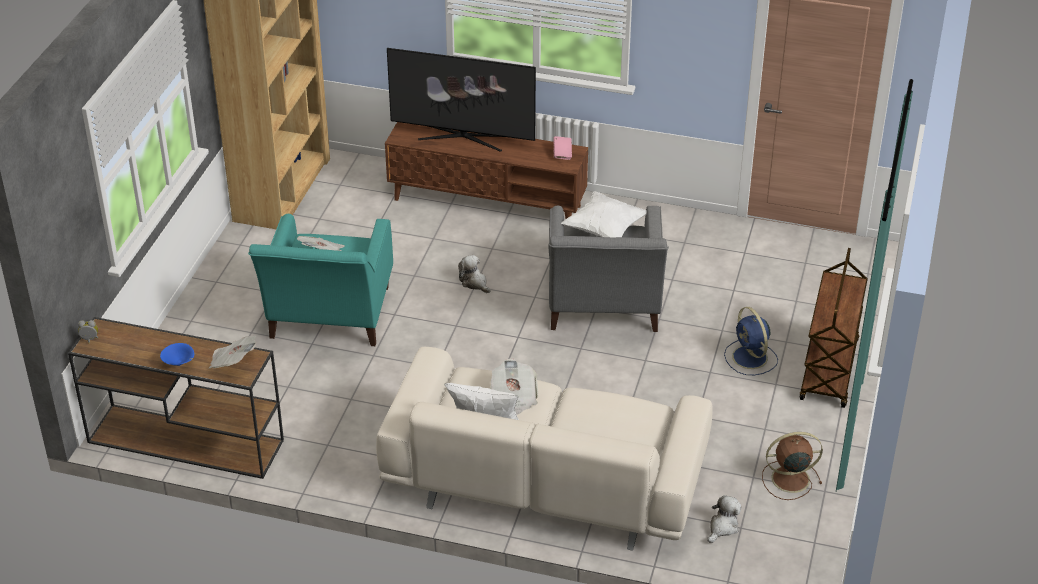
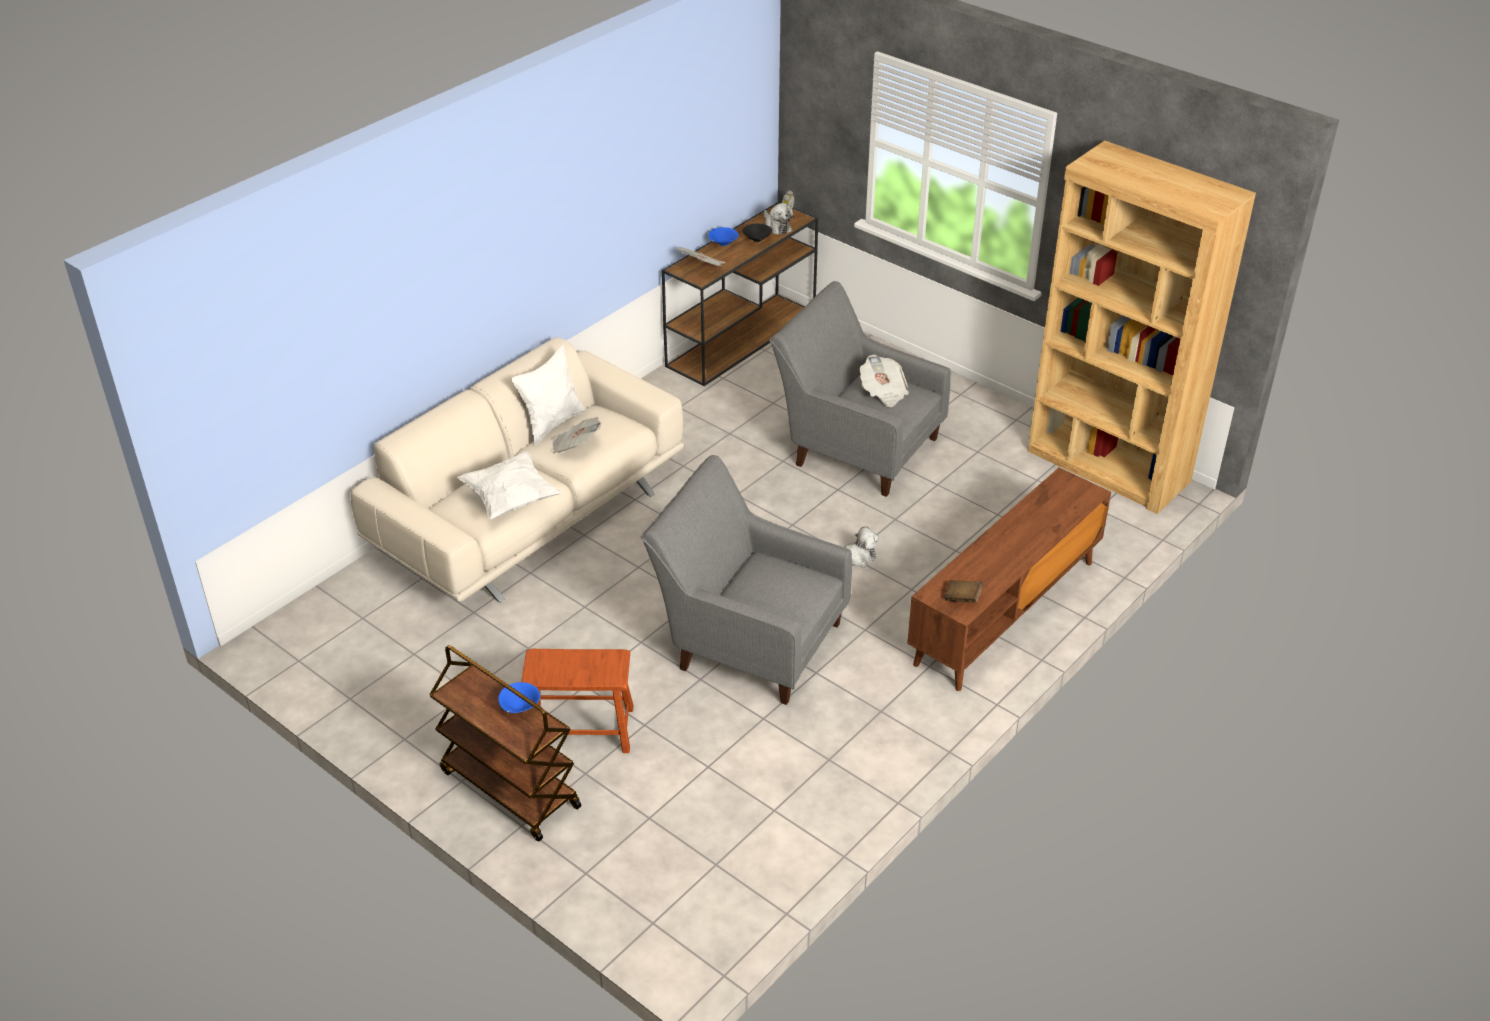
camera: 115 degrees right, 0 degrees up
(160, 343) = (757, 241): none -> black bowl
(329, 319) = (857, 447): turquoise armchair -> grey armchair
(462, 137) = (1040, 527): television -> none
(562, 153) = (962, 598): pink book -> brown book
(604, 229) = (802, 599): white pillow -> white pillow (511, 499)
(722, 527) = (374, 606): plush toy -> plush toy (777, 226)
(750, 358) = (581, 728): blue fan -> brown stool
(788, 479) = (388, 679): brown fan -> none
(828, 297) = (519, 708): none -> blue bowl

